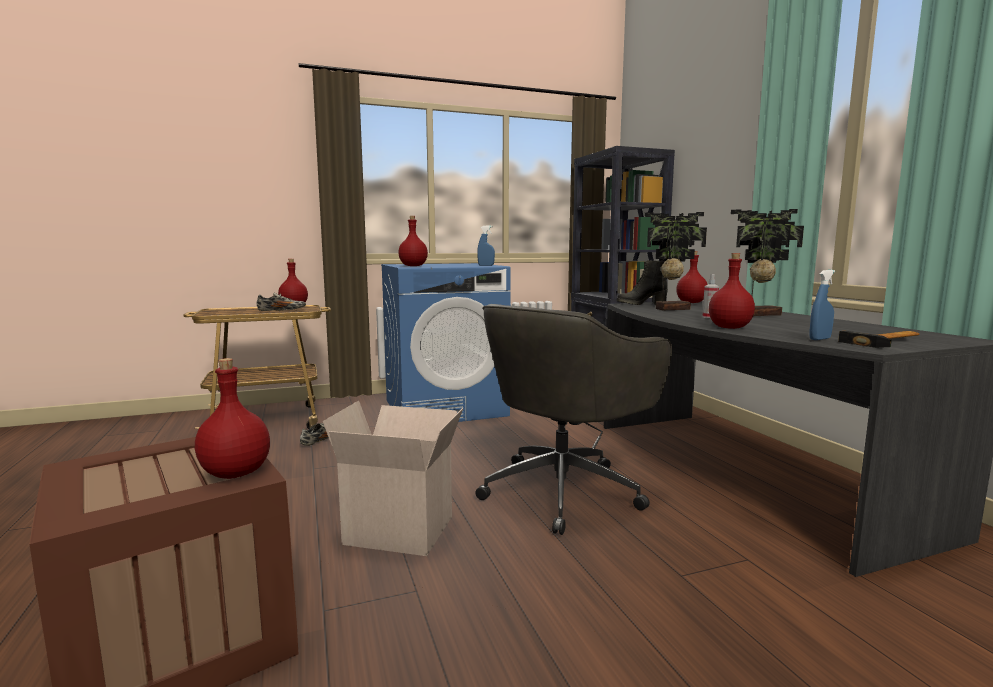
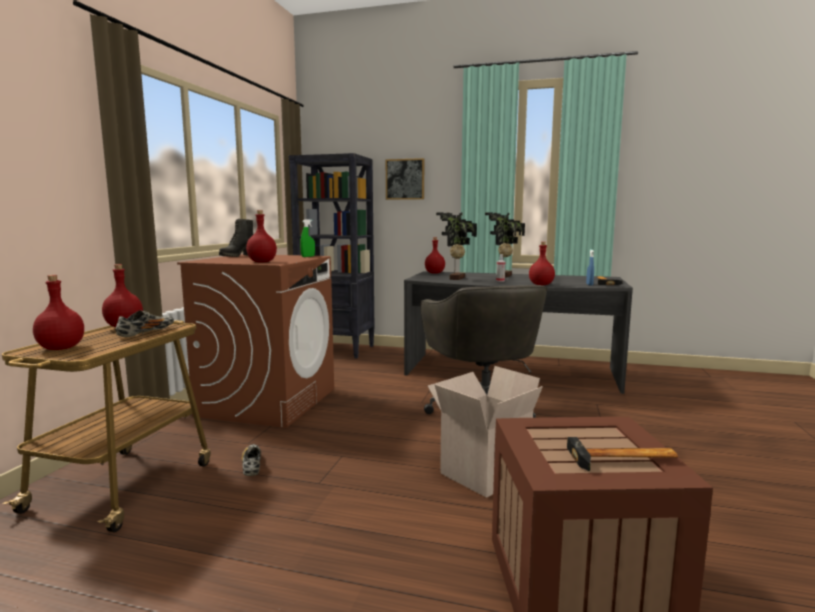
camera: 55 degrees left, 0 degrees up
(118, 490) = (624, 460): none -> hammer
(235, 472) = (609, 426): red bottle -> red bottle (60, 348)
(445, 407) = (268, 401): blue washing machine -> brown washing machine
(486, 265) = (308, 256): blue spray bottle -> green spray bottle
(641, 304) = (423, 277): black boot -> black boot (237, 256)
(705, 172) = (405, 179): none -> picture

